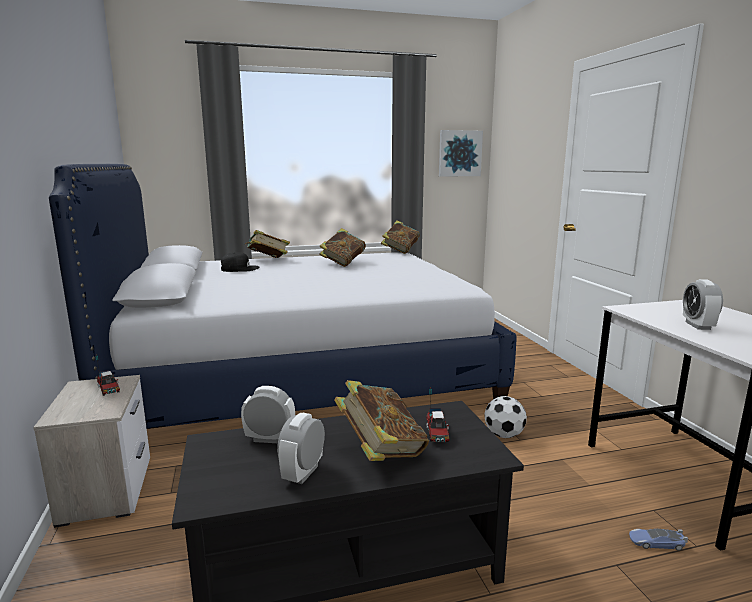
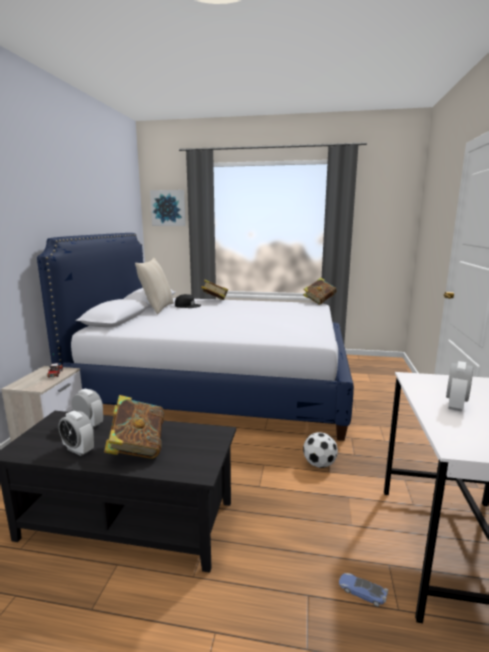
camera: 25 degrees right, 0 degrees up
(199, 275) = (157, 308): none -> beige pillow
(303, 473) = (78, 450): alarm clock -> alarm clock turned 105 degrees counterclockwise
(343, 263) = (260, 308): book -> none
(437, 433) = (187, 446): toy truck -> none
(459, 153) = (388, 223): picture -> picture (168, 208)

